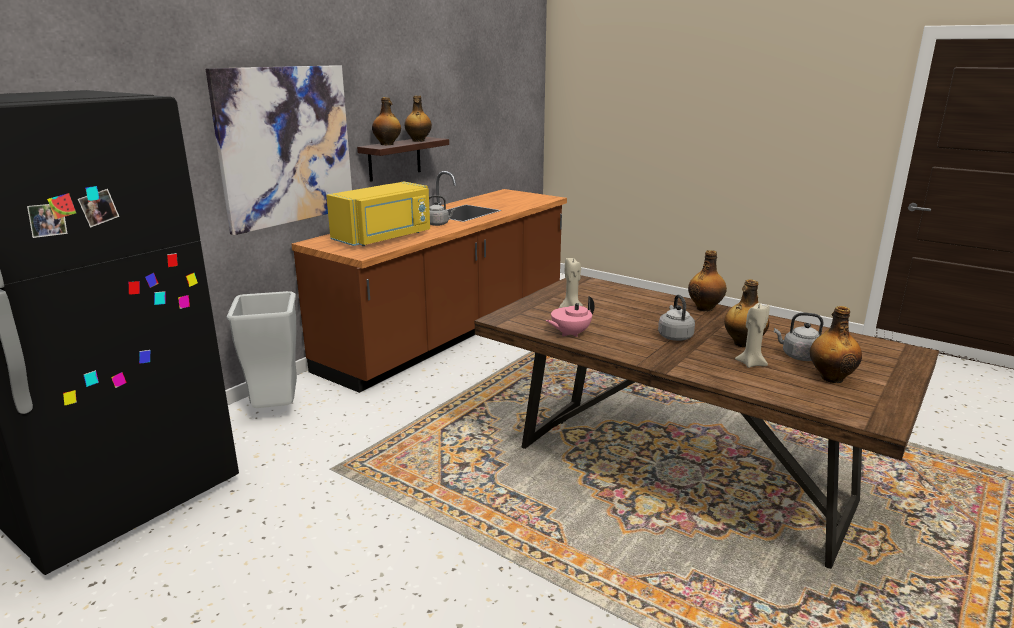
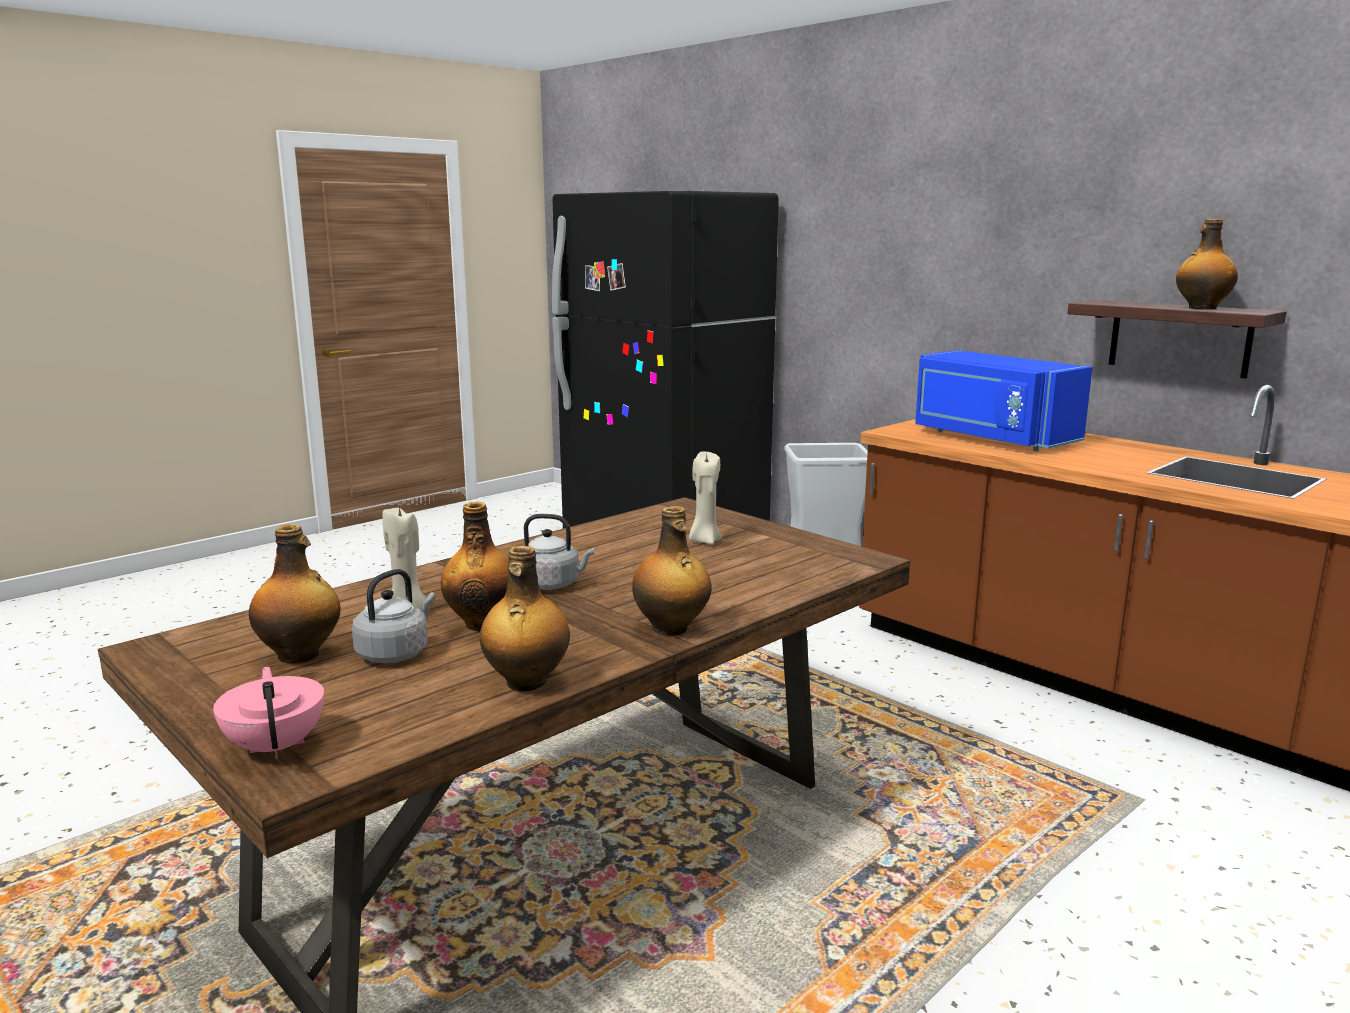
camera: 100 degrees right, 5 degrees down
(286, 146) = (969, 278): picture -> none
(384, 238) = (991, 438): yellow microwave -> blue microwave
(387, 144) = (1130, 303): bottle -> bottle (526, 683)
(438, 224) = (1108, 460): grey kettle -> none
(570, 334) = (606, 532): pink teapot -> pink teapot (276, 746)

